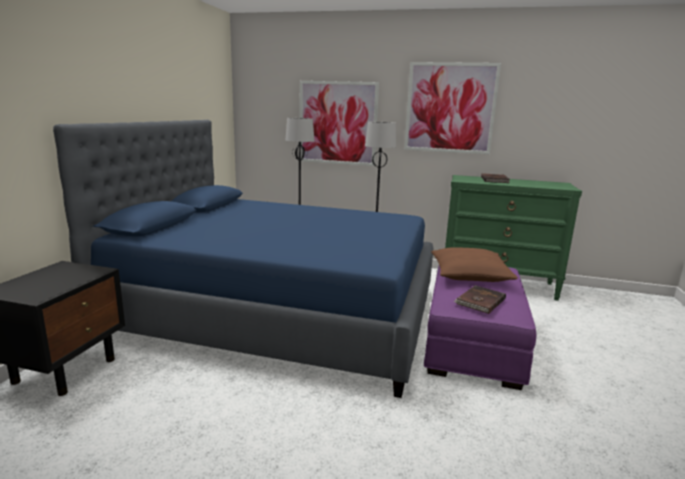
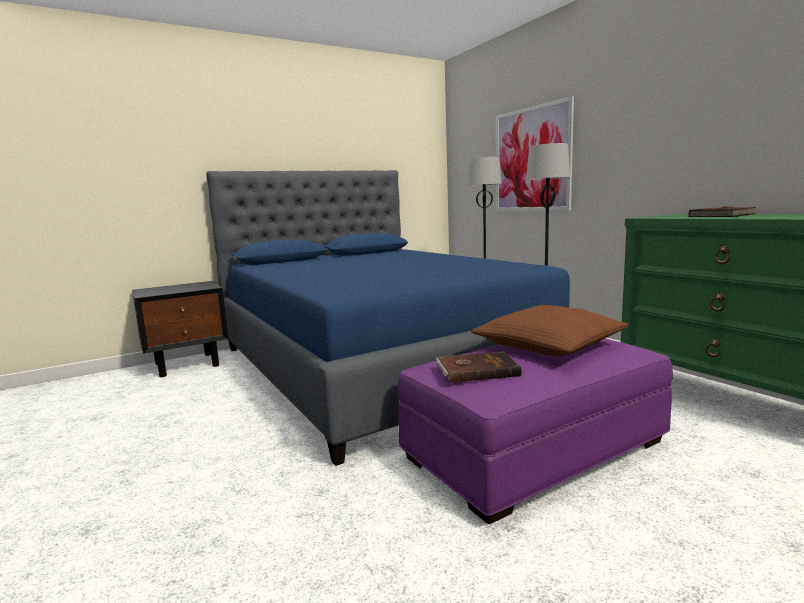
camera: 45 degrees right, 5 degrees down
(450, 108) = (666, 111): picture -> none

